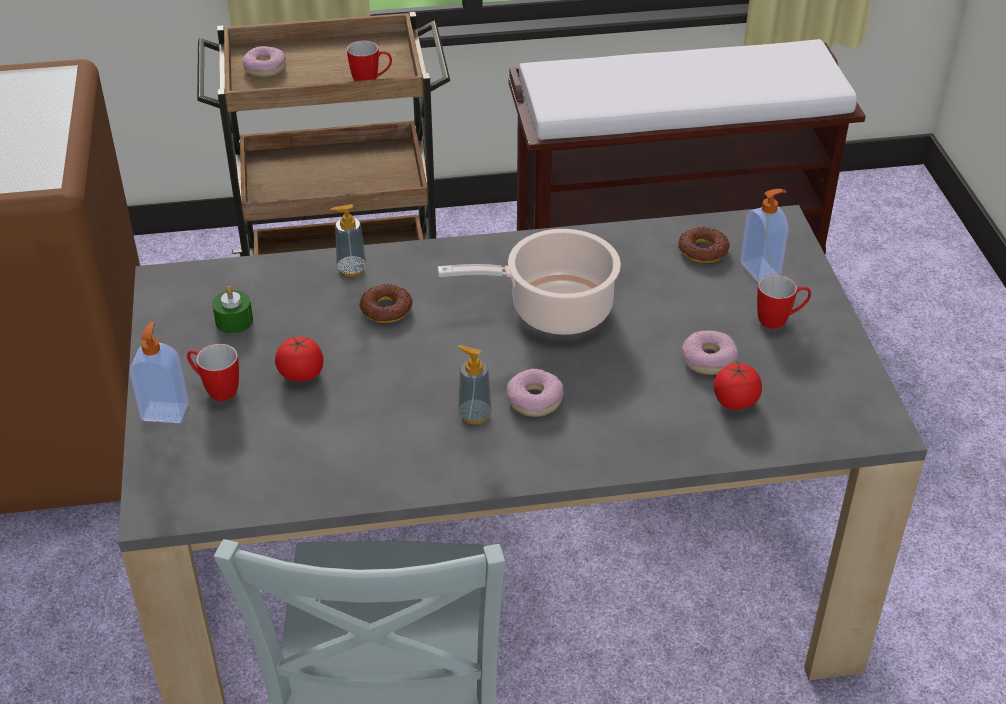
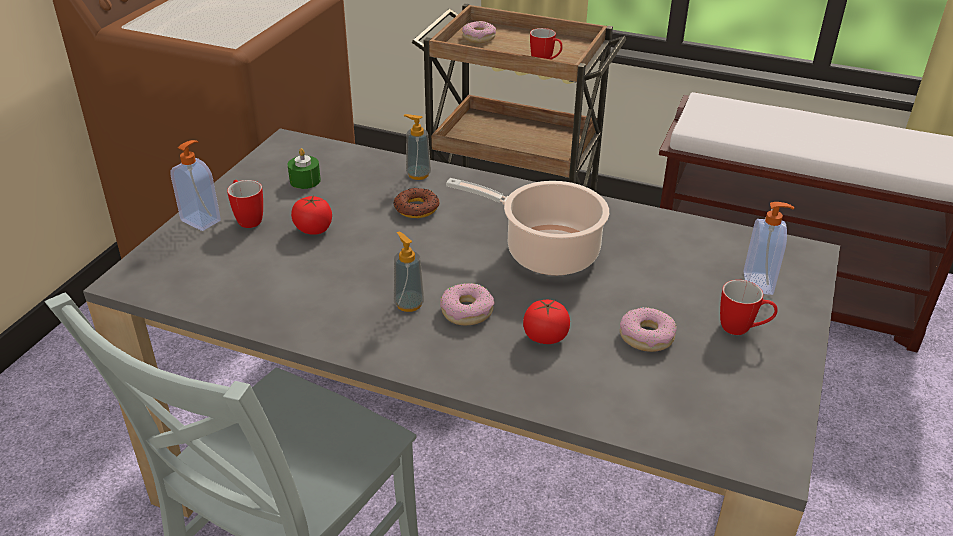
camera: 30 degrees right, 5 degrees down
(703, 250) = (716, 251): donut -> none
(735, 401) = (641, 379): tomato -> tomato (545, 337)

